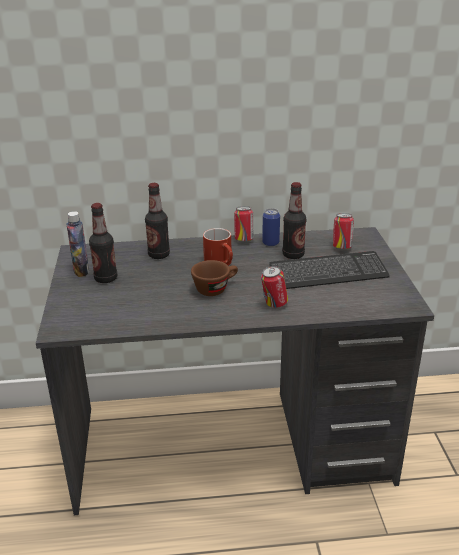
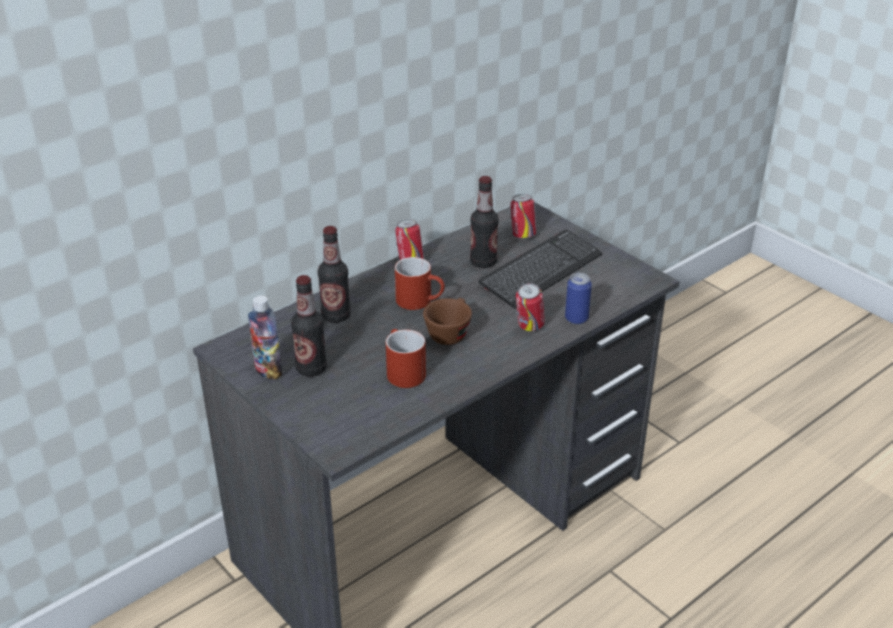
camera: 35 degrees left, 5 degrees up
(155, 300) = (402, 371): none -> red mug
(270, 243) = (443, 256): can -> can (576, 318)

